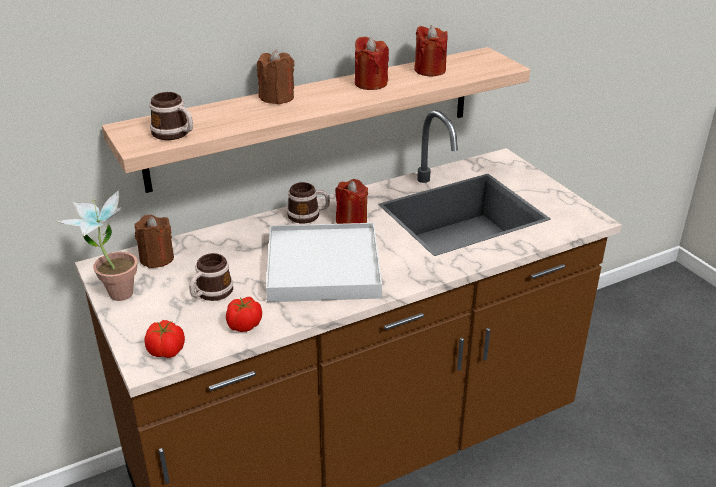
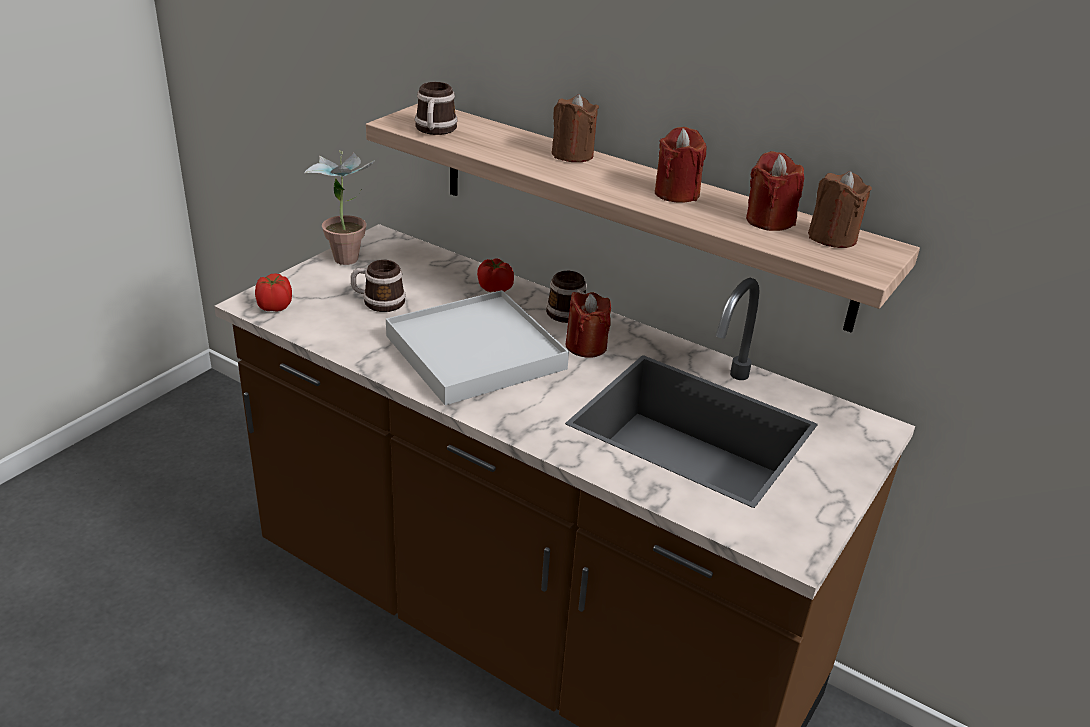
camera: 60 degrees right, 0 degrees up
(157, 258) = (414, 258): brown candle -> brown candle (832, 237)
(244, 326) = (338, 335): tomato -> tomato (495, 289)

